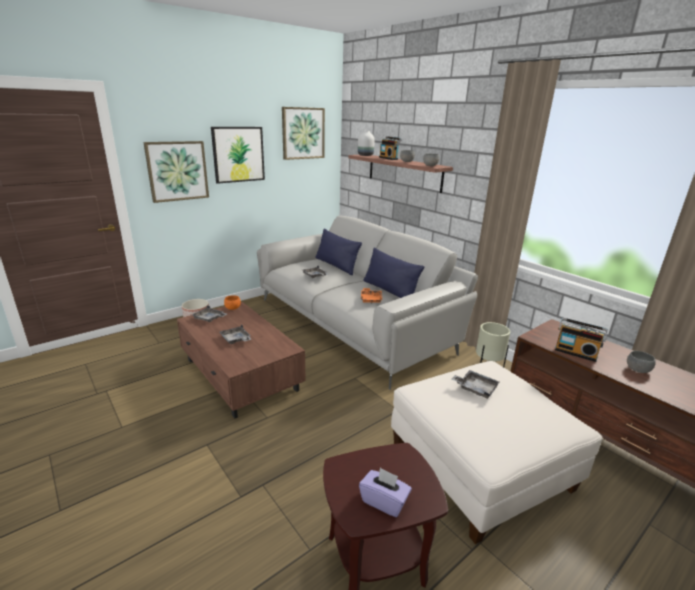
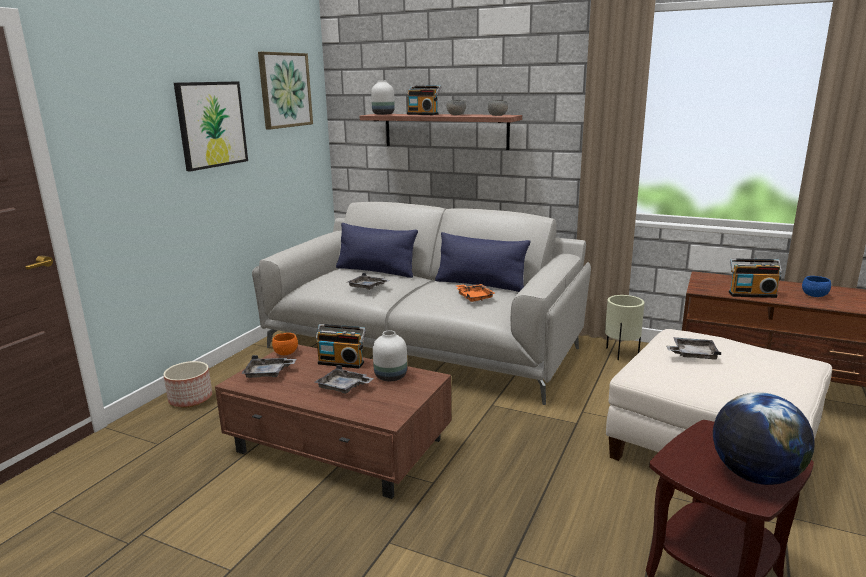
camera: 25 degrees left, 5 degrees down
(177, 171) = (134, 155): picture -> none
(254, 323) = (342, 362): none -> radio
(268, 340) = (390, 377): none -> white vase
(384, 501) = (754, 475): purple tissue box -> globe
(637, 370) = (814, 295): grey bowl -> blue bowl

